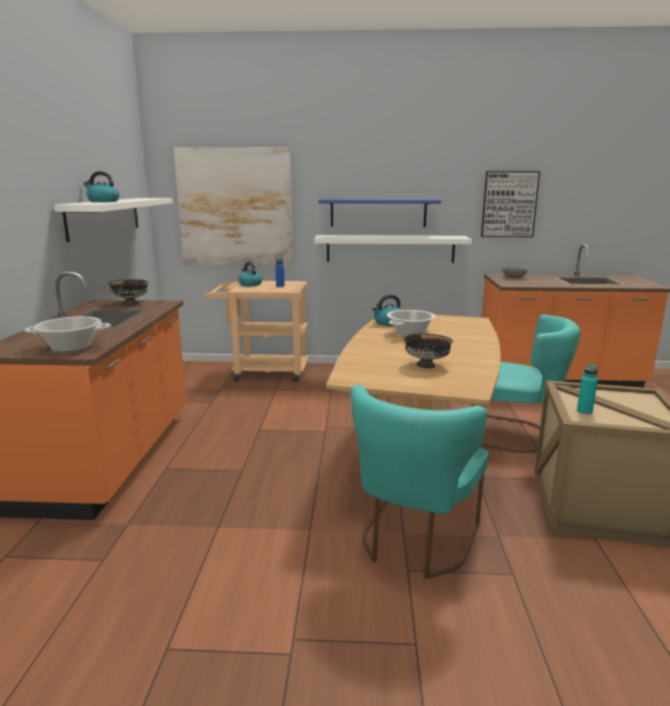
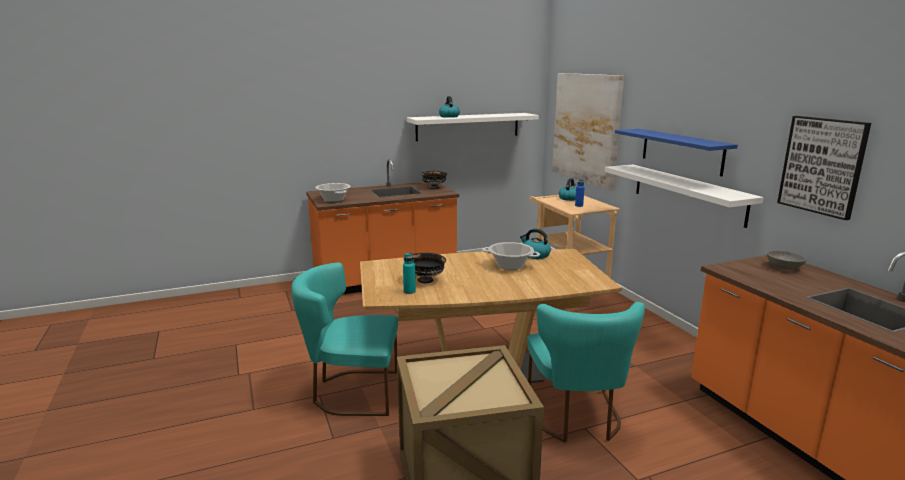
camera: 65 degrees right, 0 degrees up
(584, 411) = (441, 367): turquoise bottle -> turquoise bottle (409, 291)

